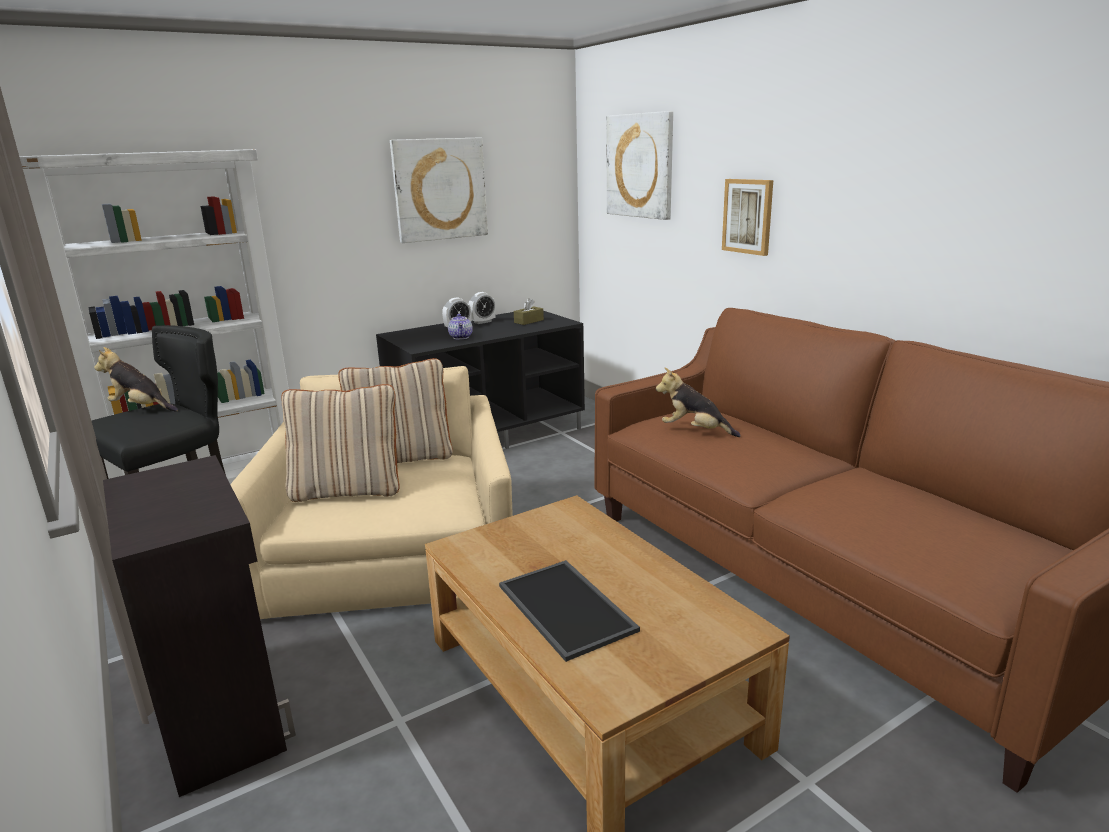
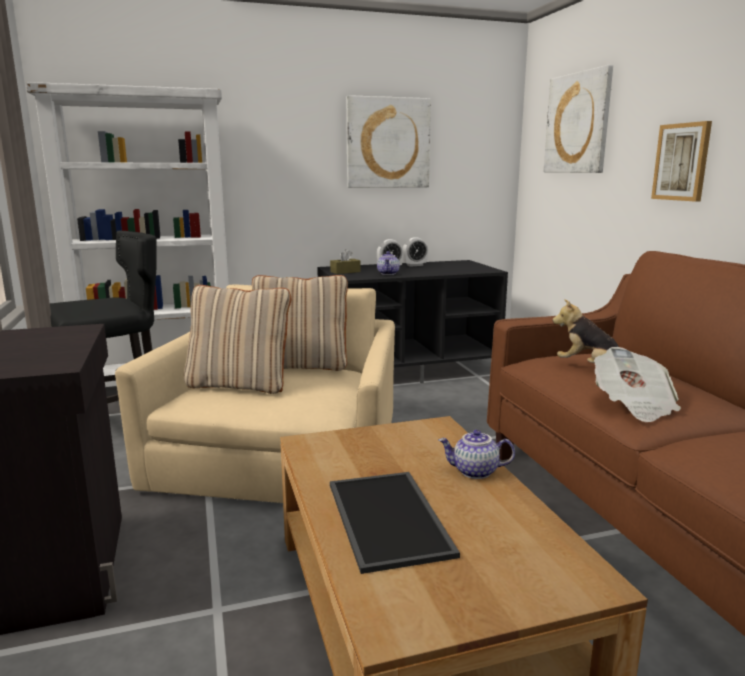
camera: 15 degrees right, 5 degrees down
(141, 408) = (97, 297): plush toy -> none
(529, 321) = (457, 267): brown tissue box -> brown tissue box (345, 272)
(622, 550) = (475, 472): none -> teapot
(740, 465) = (633, 405): none -> newspaper

